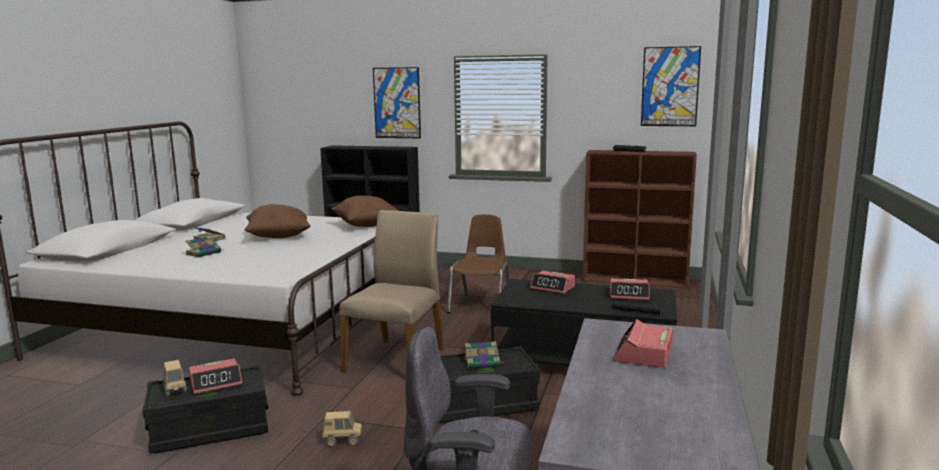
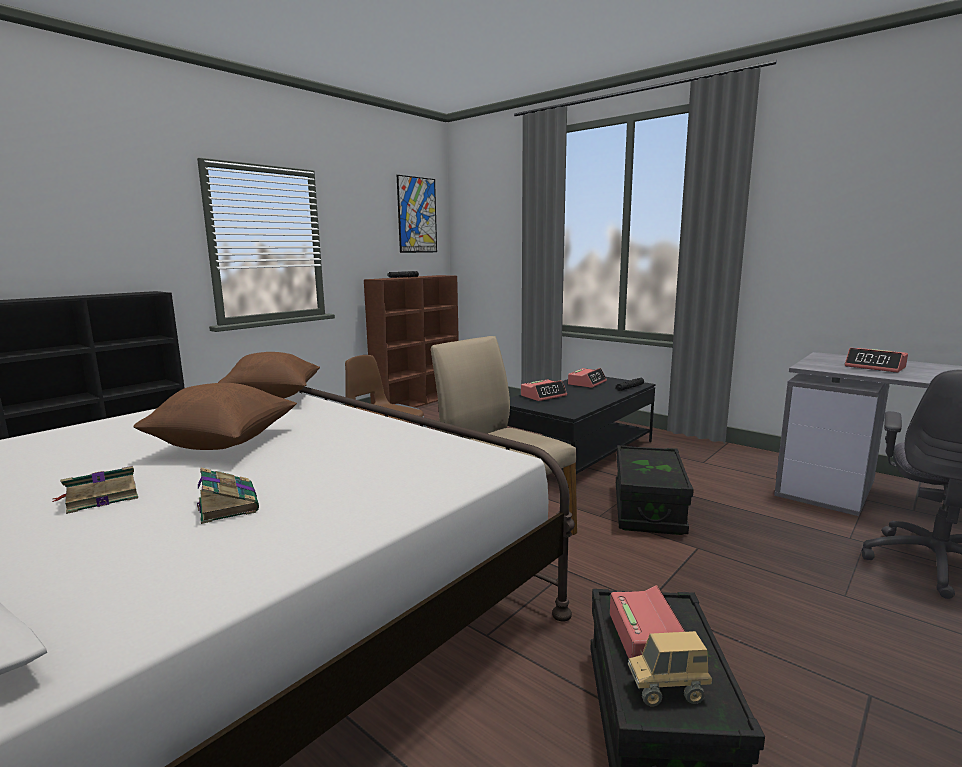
camera: 65 degrees left, 0 degrees up
(342, 441) = (718, 599): toy truck -> none
(397, 103) = (108, 222): picture -> none
(483, 363) = (647, 465): book -> none

